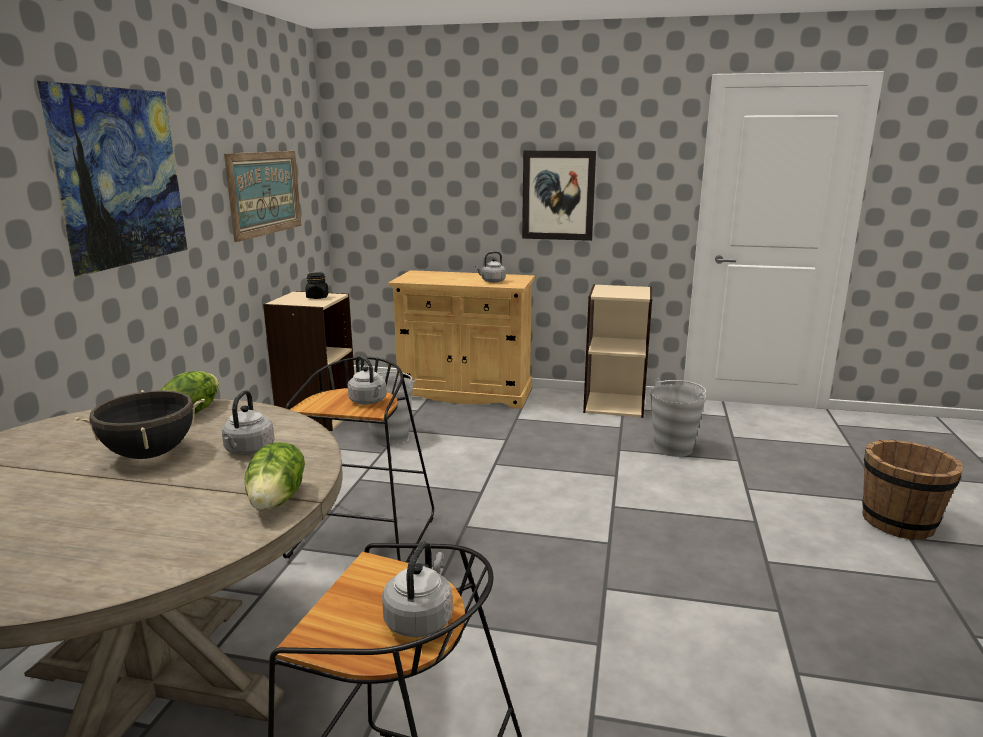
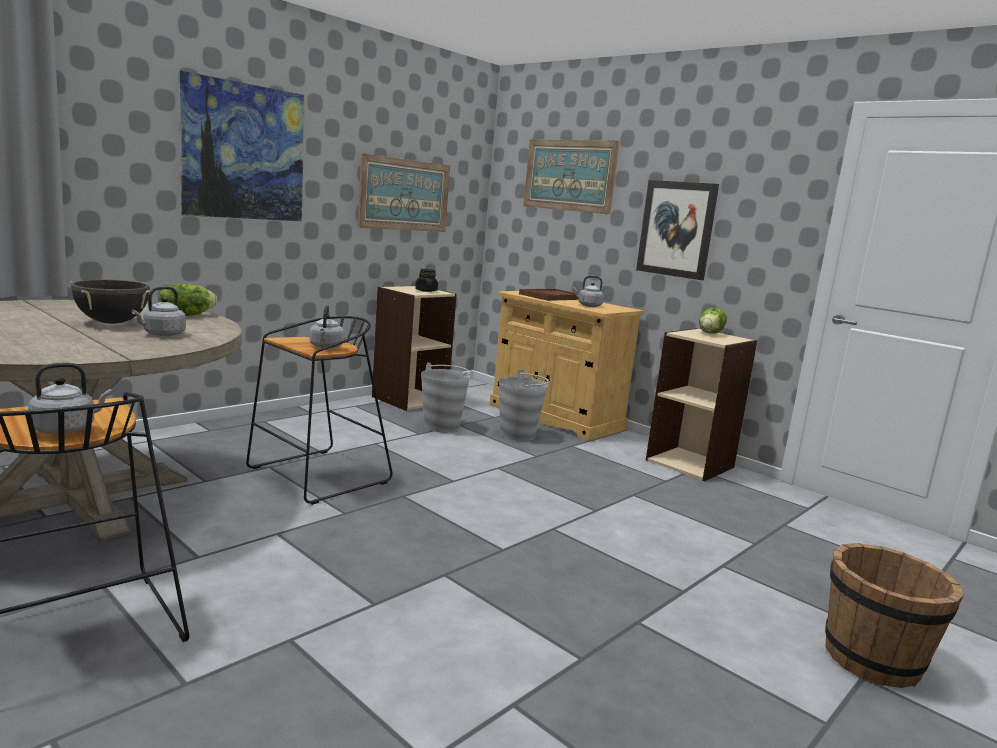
camera: 30 degrees right, 5 degrees down
(278, 499) = (113, 353): lettuce -> lettuce (710, 333)
(428, 149) = (569, 175): none -> picture
(441, 277) = (550, 296): none -> brown tray
(673, 448) = (695, 511): grey bucket -> grey bucket (518, 435)

